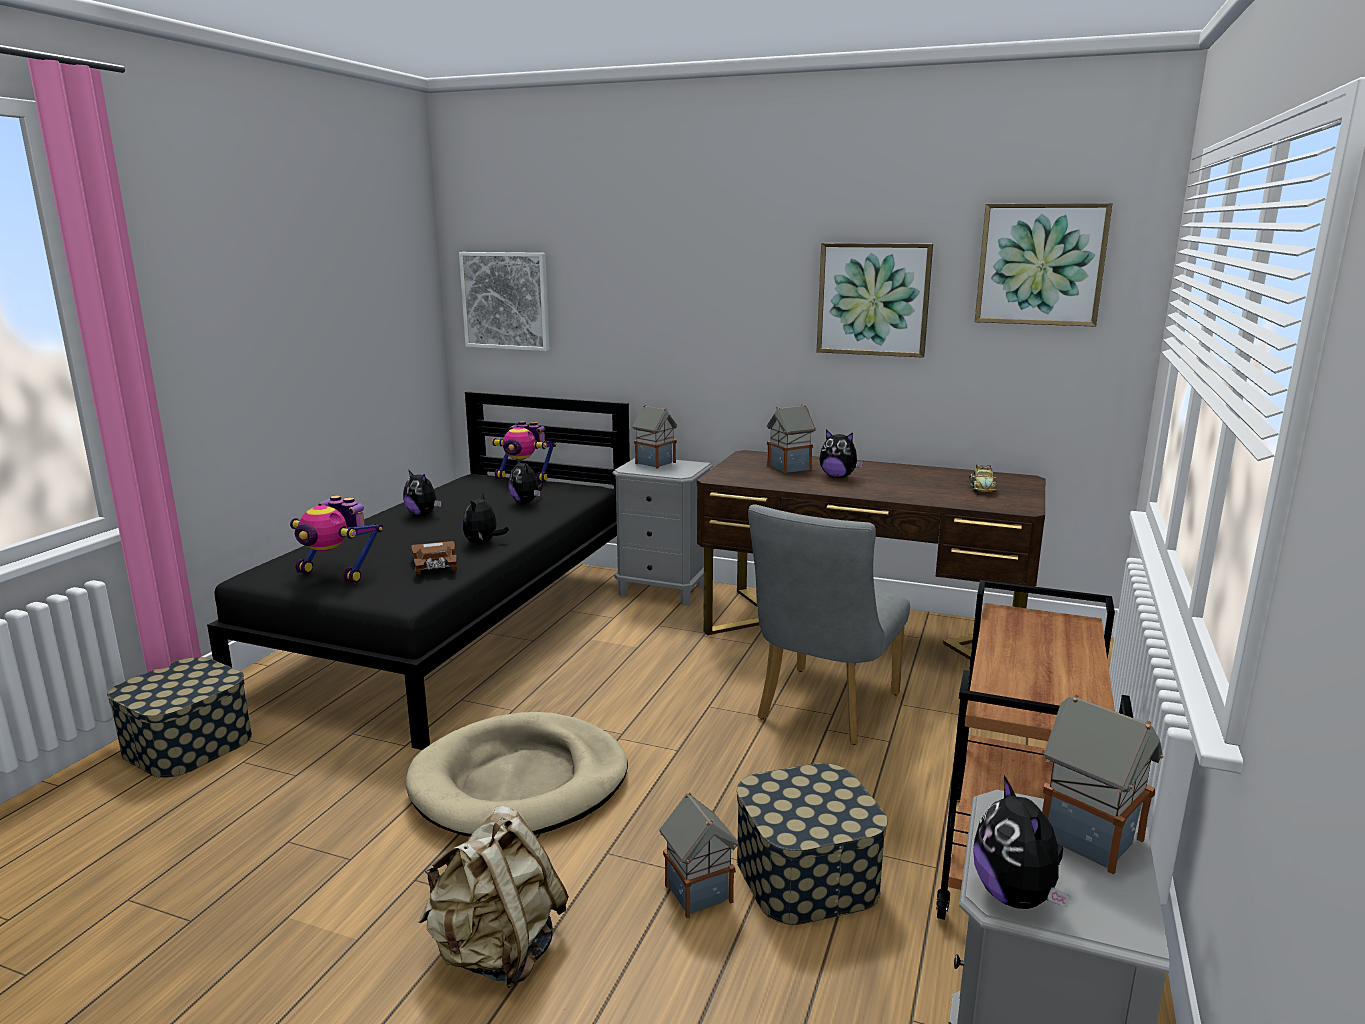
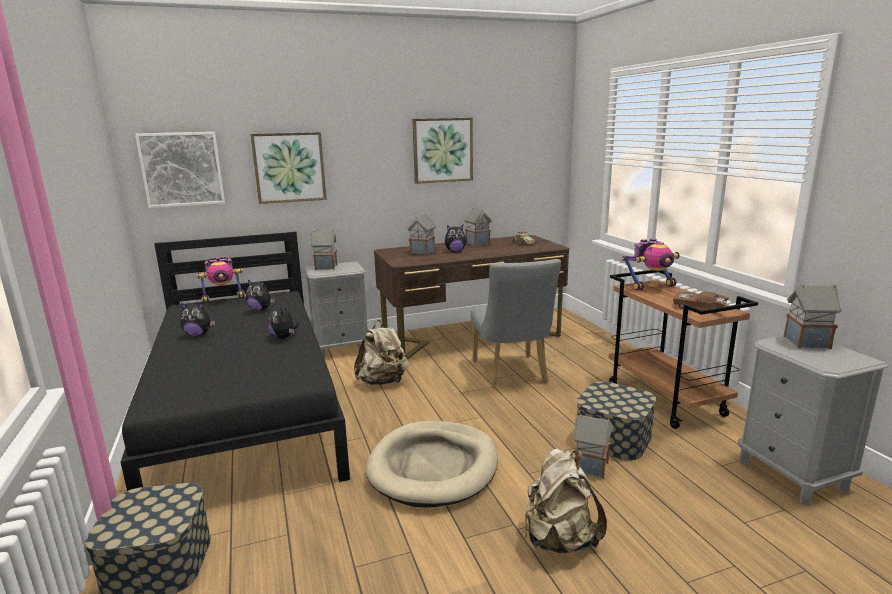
camera: 40 degrees left, 0 degrees up
(336, 574) = (220, 383): toy robot -> toy robot (651, 286)
(435, 565) = (282, 357): brown toy car -> brown toy car (699, 307)
(640, 651) = (383, 382): none -> beige backpack
(906, 472) = (478, 243): none -> toy house
(1016, 896) = (832, 365): plush toy -> none
(1040, 264) = (521, 127): picture -> picture (289, 167)

